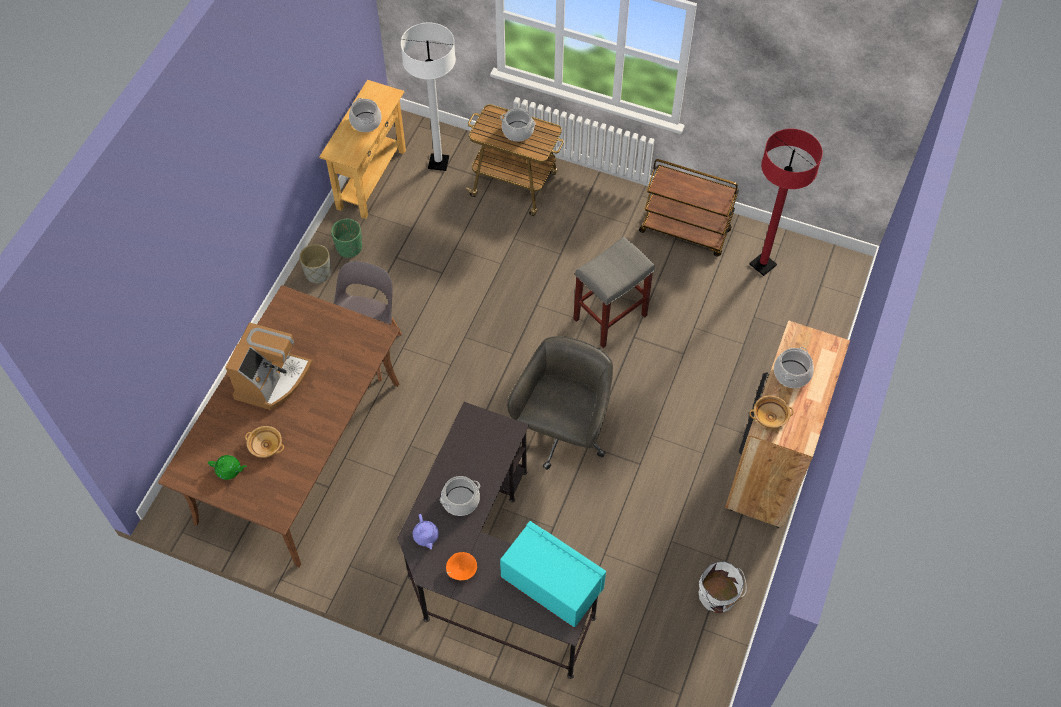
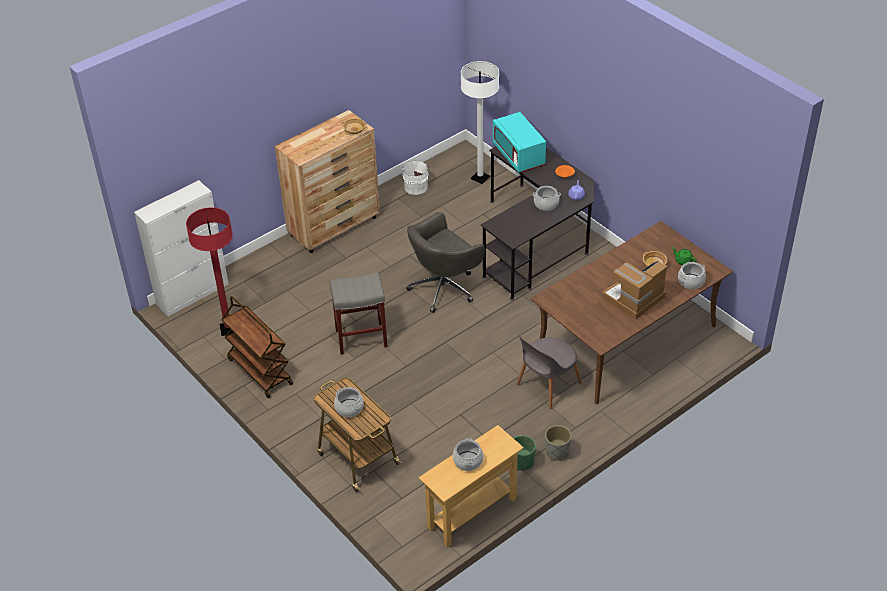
camera: 150 degrees left, 15 degrees down
(438, 163) = (406, 503): white floor lamp -> white floor lamp (480, 178)
(792, 374) = (323, 143): cooking pot -> cooking pot (690, 281)
(843, 290) = (193, 294): none -> white cabinet

